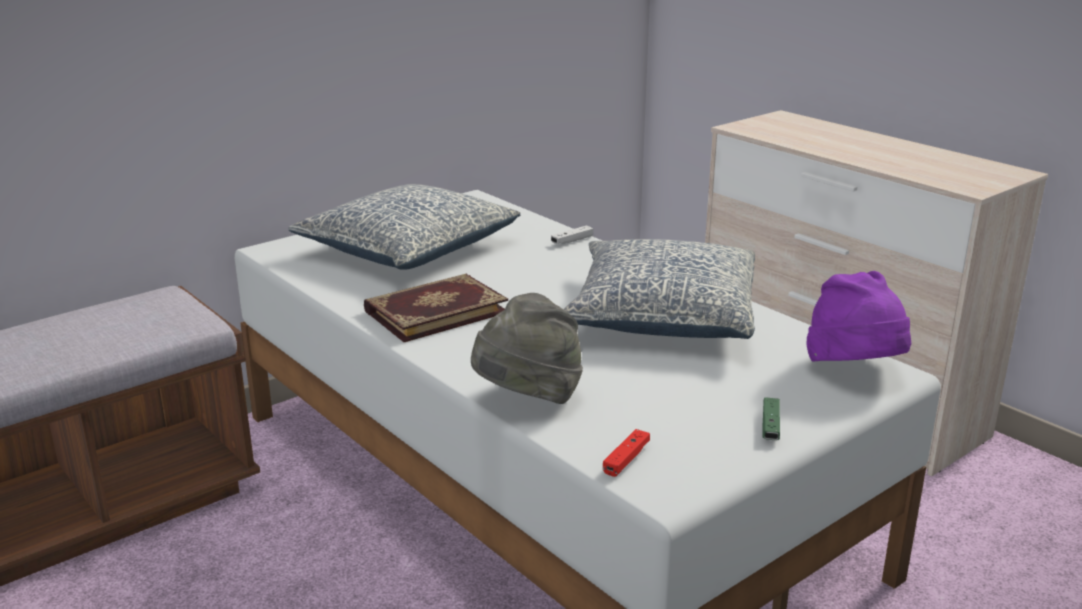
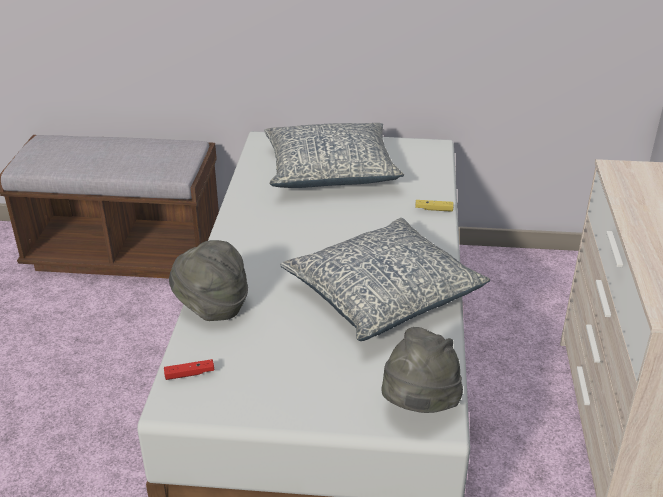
camera: 45 degrees right, 10 degrees up
(435, 311) = (269, 223): book -> none
(572, 241) = (434, 209): white game controller -> yellow game controller
(770, 426) = (294, 406): green game controller -> none
(854, 371) = (418, 405): purple hat -> grey hat

